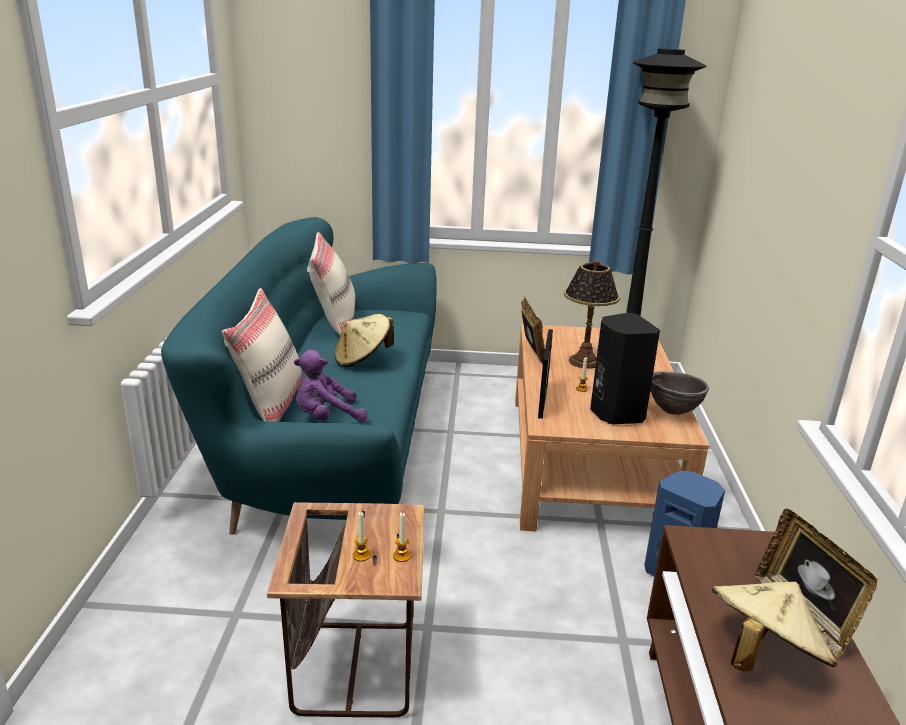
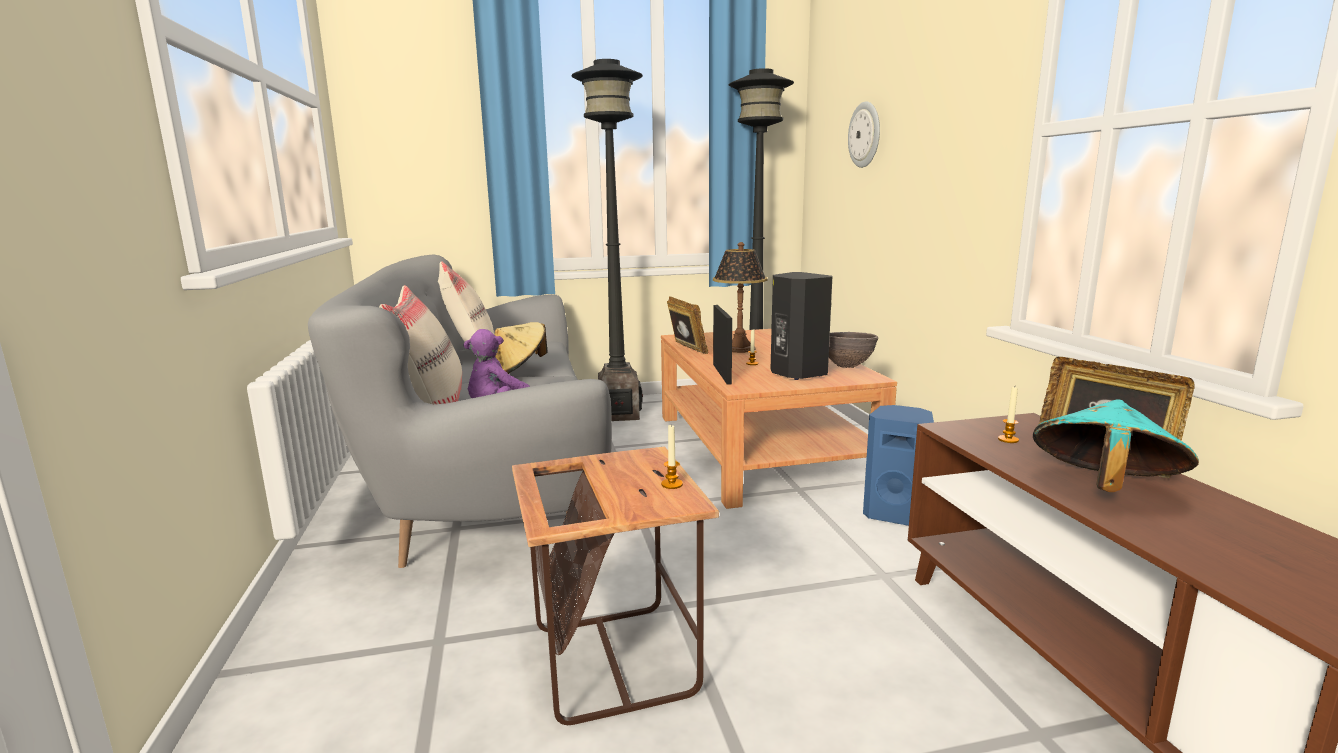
camera: 15 degrees left, 10 degrees down
(330, 444) = (487, 475): turquoise sofa -> grey sofa
(361, 555) = (624, 491): candle -> candle (1008, 439)
(476, 389) = (619, 414): none -> black floor lamp
(762, 149) = (865, 135): none -> wall clock
(762, 655) = (1102, 489): beige hat -> turquoise hat

